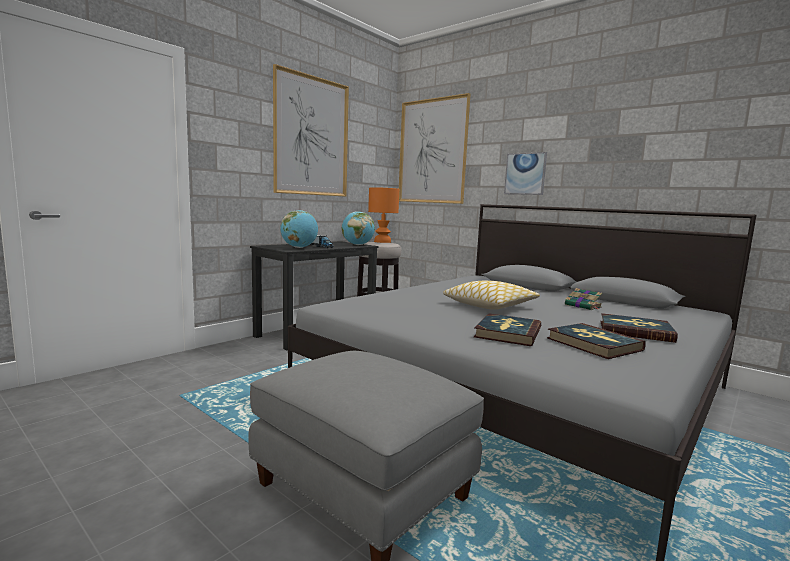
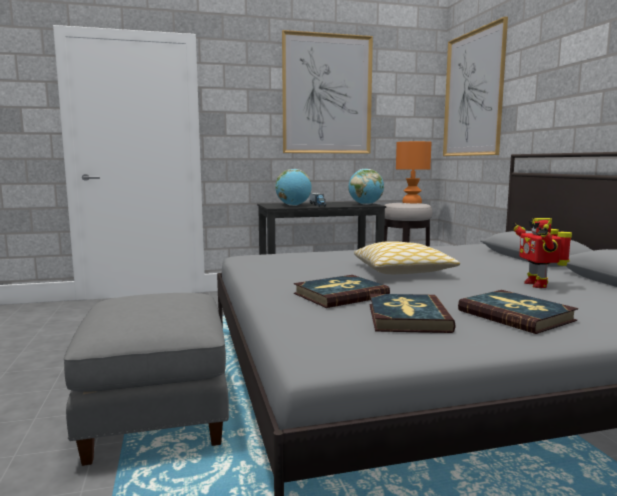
camera: 35 degrees right, 0 degrees up
(525, 174) = (560, 110): picture -> none
(583, 306) = (537, 284): book -> toy robot

